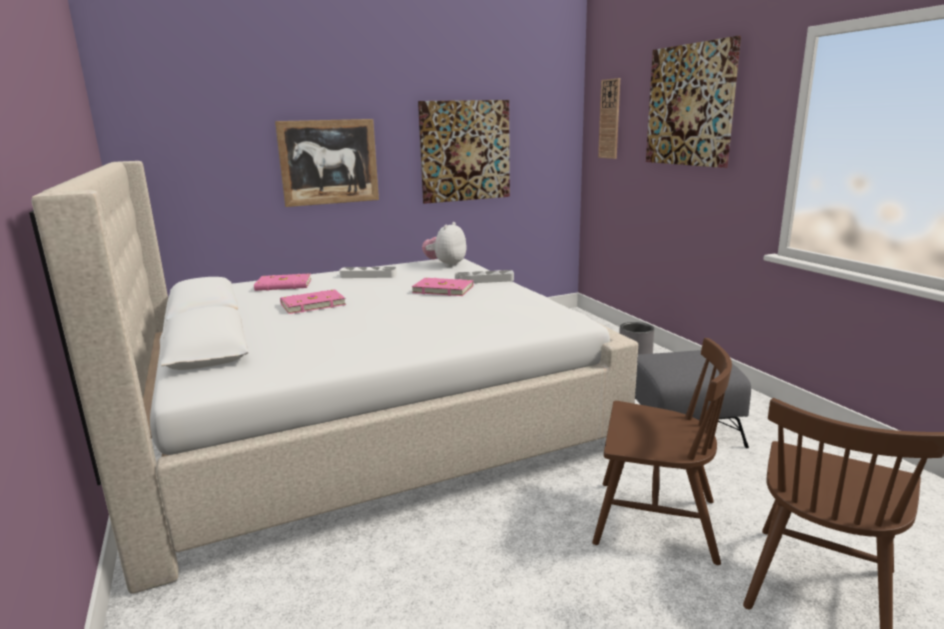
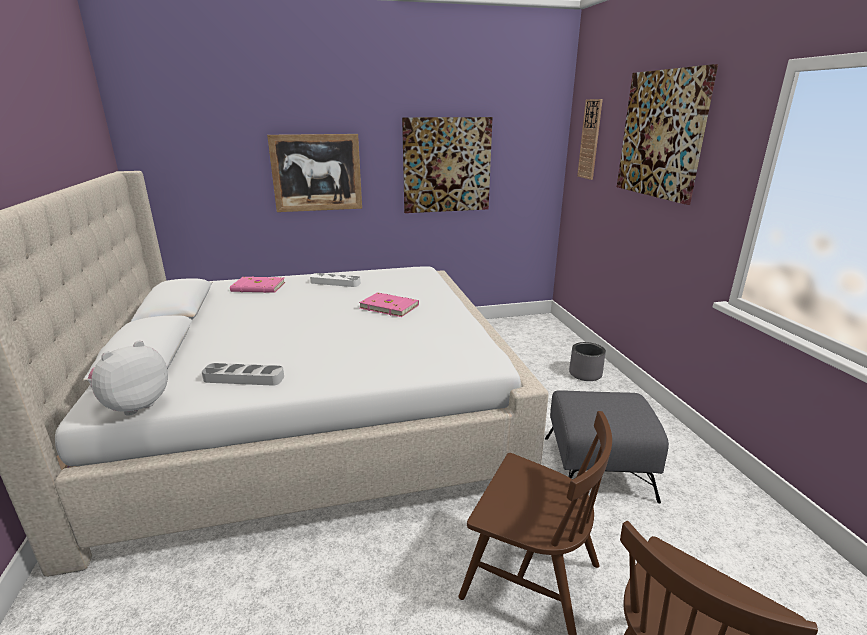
camera: 10 degrees right, 5 degrees up
(312, 304) = (266, 313): pink book -> none
(446, 265) = (410, 276): plush toy -> plush toy (134, 405)
(484, 280) = (433, 299): grey tray -> grey tray (244, 378)

